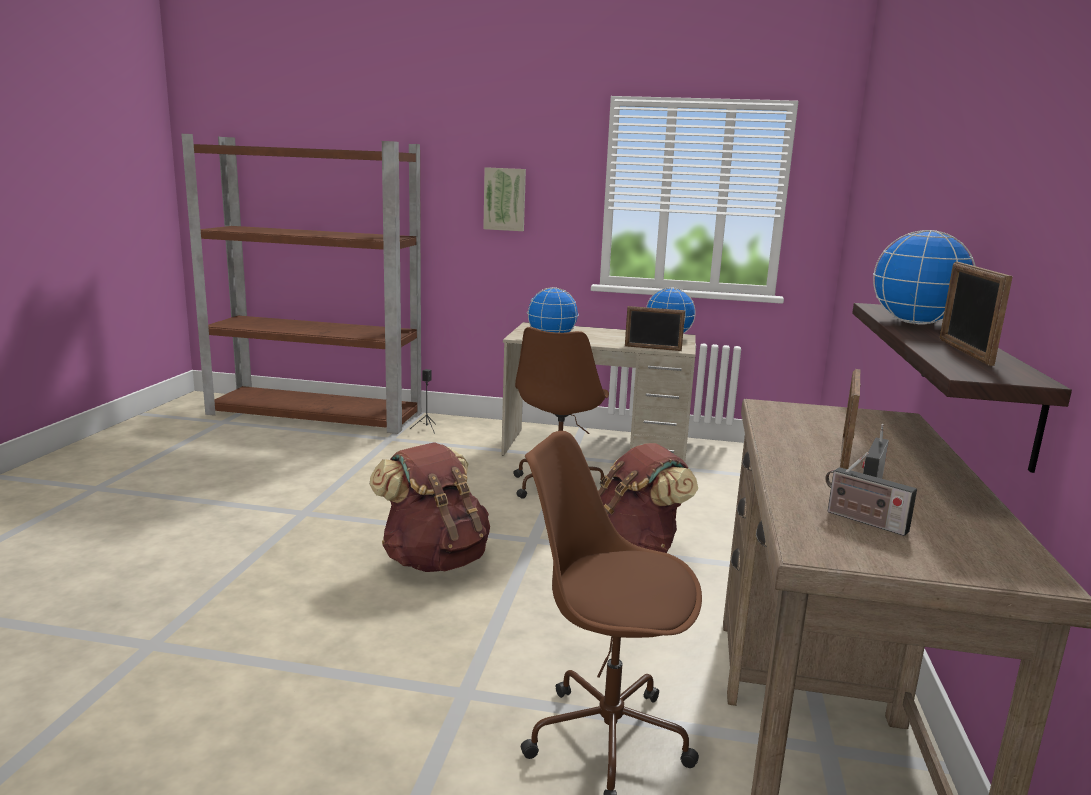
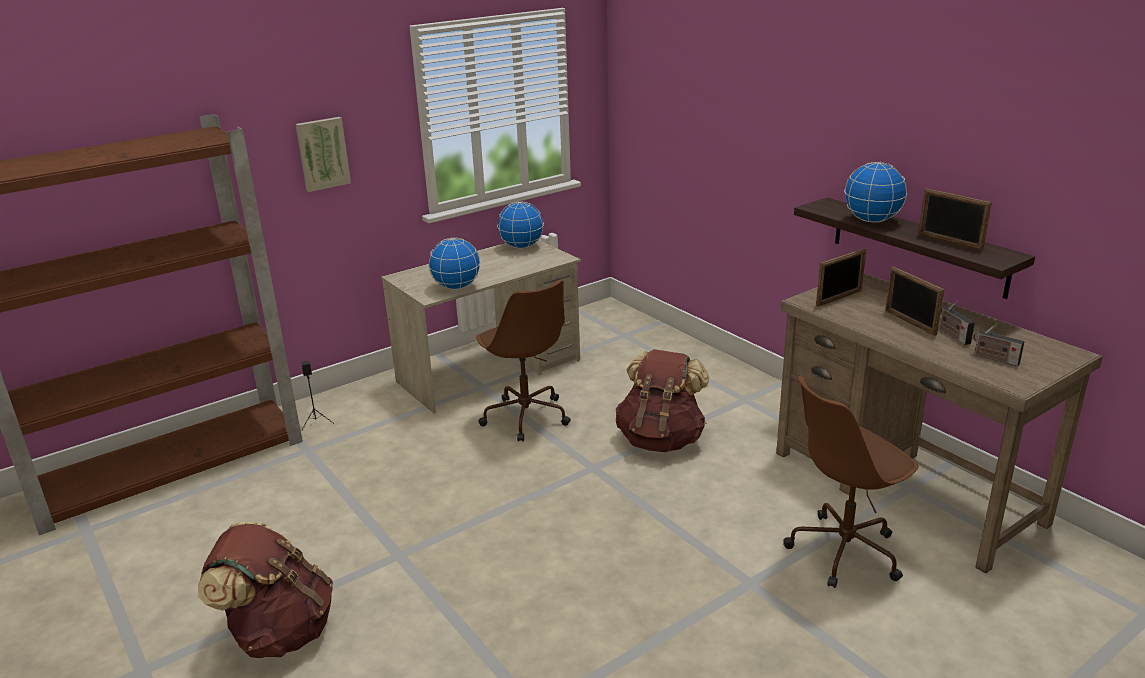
camera: 45 degrees left, 10 degrees up
(434, 559) = (568, 523): brown backpack -> brown backpack (279, 632)
(653, 348) = (544, 265): picture frame -> picture frame (839, 298)
(862, 520) = (994, 358): radio -> radio turned 45 degrees clockwise

